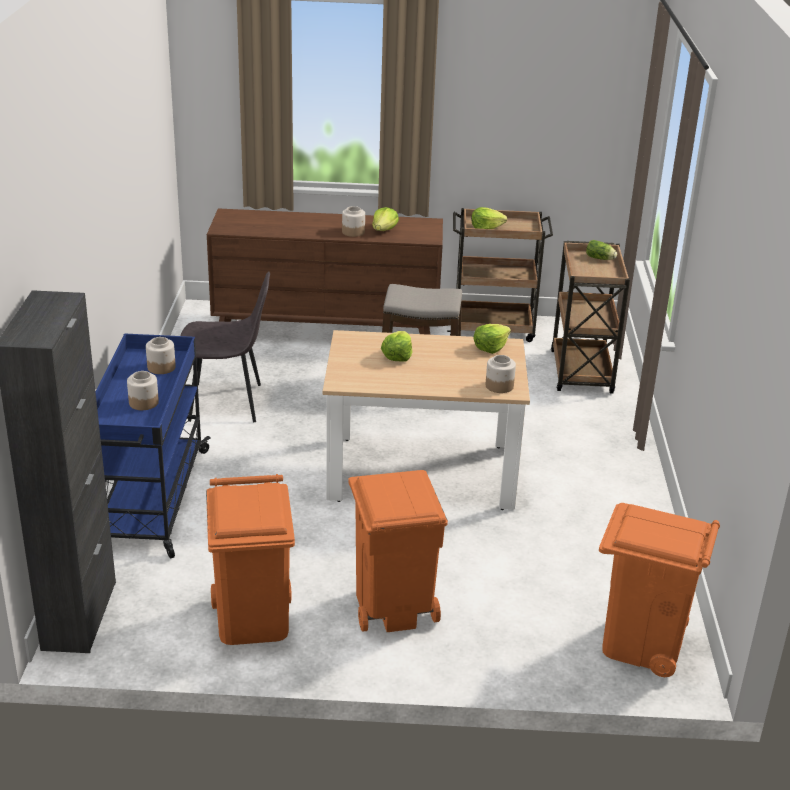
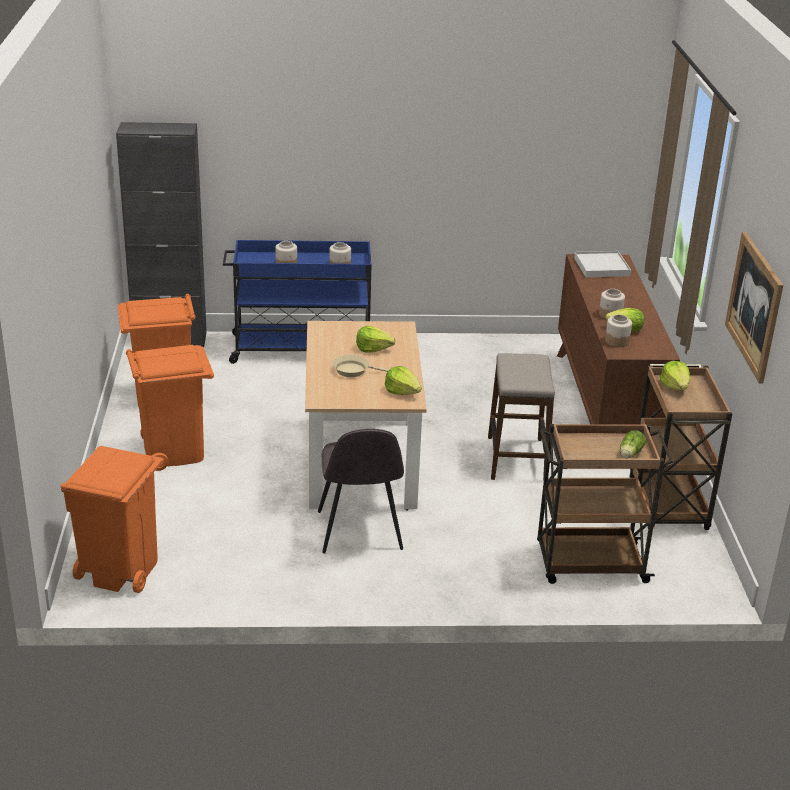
camera: 85 degrees right, 0 degrees up
(228, 403) = (451, 367): grey chair -> grey chair (359, 532)
(245, 222) = (601, 267): none -> white tray
(447, 369) = (354, 370): none -> beige frying pan
(499, 386) = (328, 394): jar -> jar (617, 341)
(529, 121) = (754, 306): none -> picture

